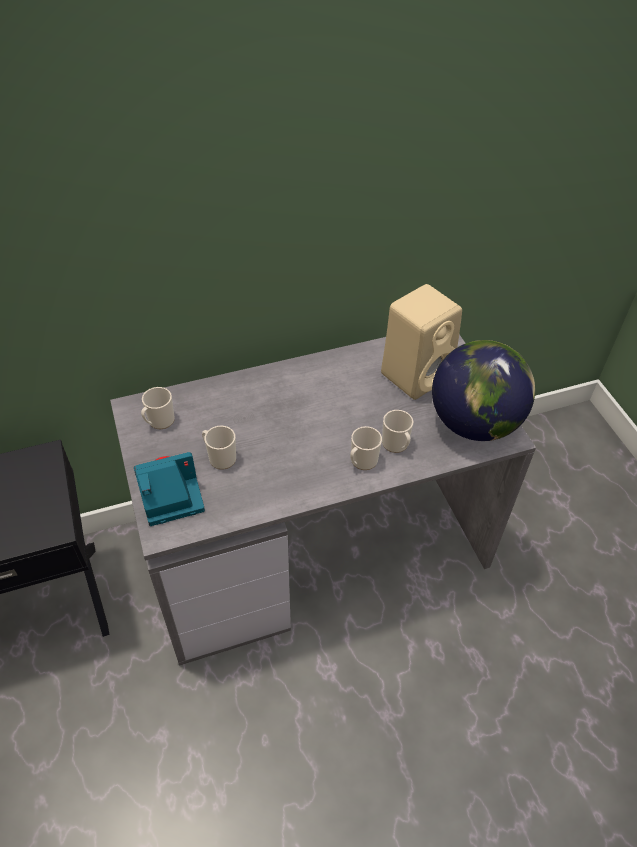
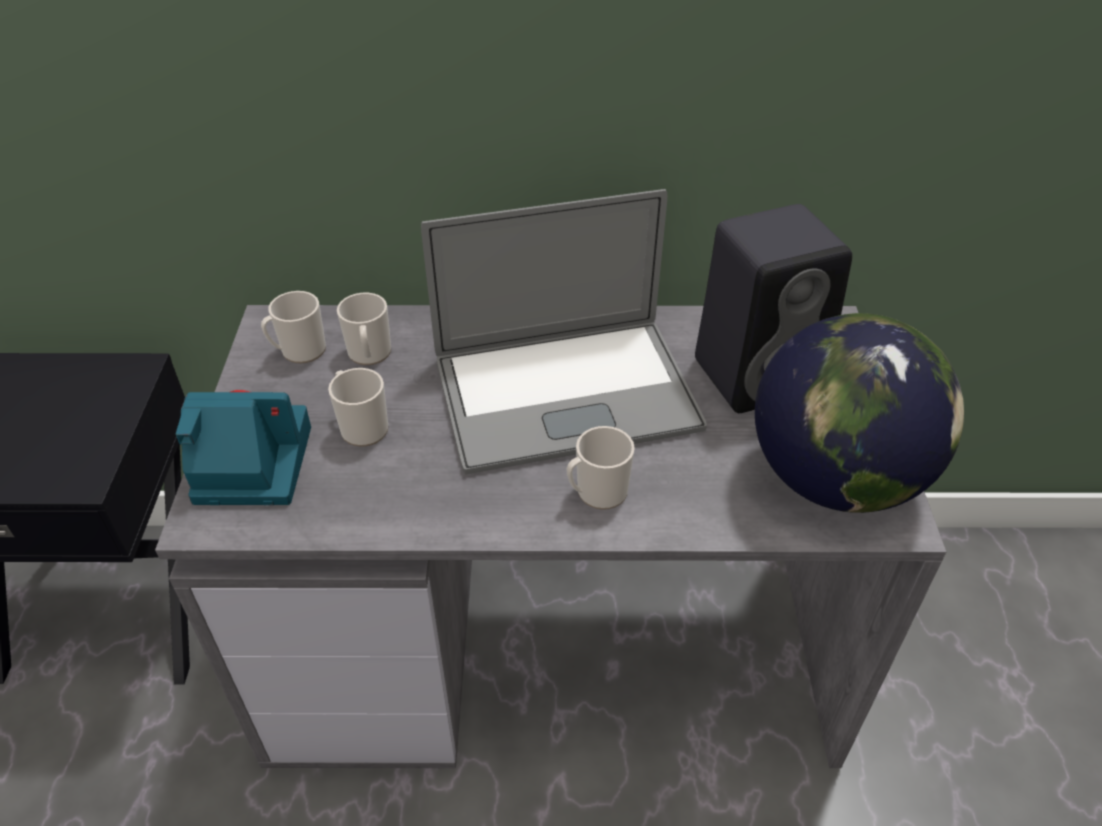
camera: 20 degrees right, 5 degrees down
(321, 410) = (565, 393): none -> laptop
(396, 445) = (672, 480): mug -> mug (369, 355)
(417, 374) = (760, 373): beige speaker -> black speaker

